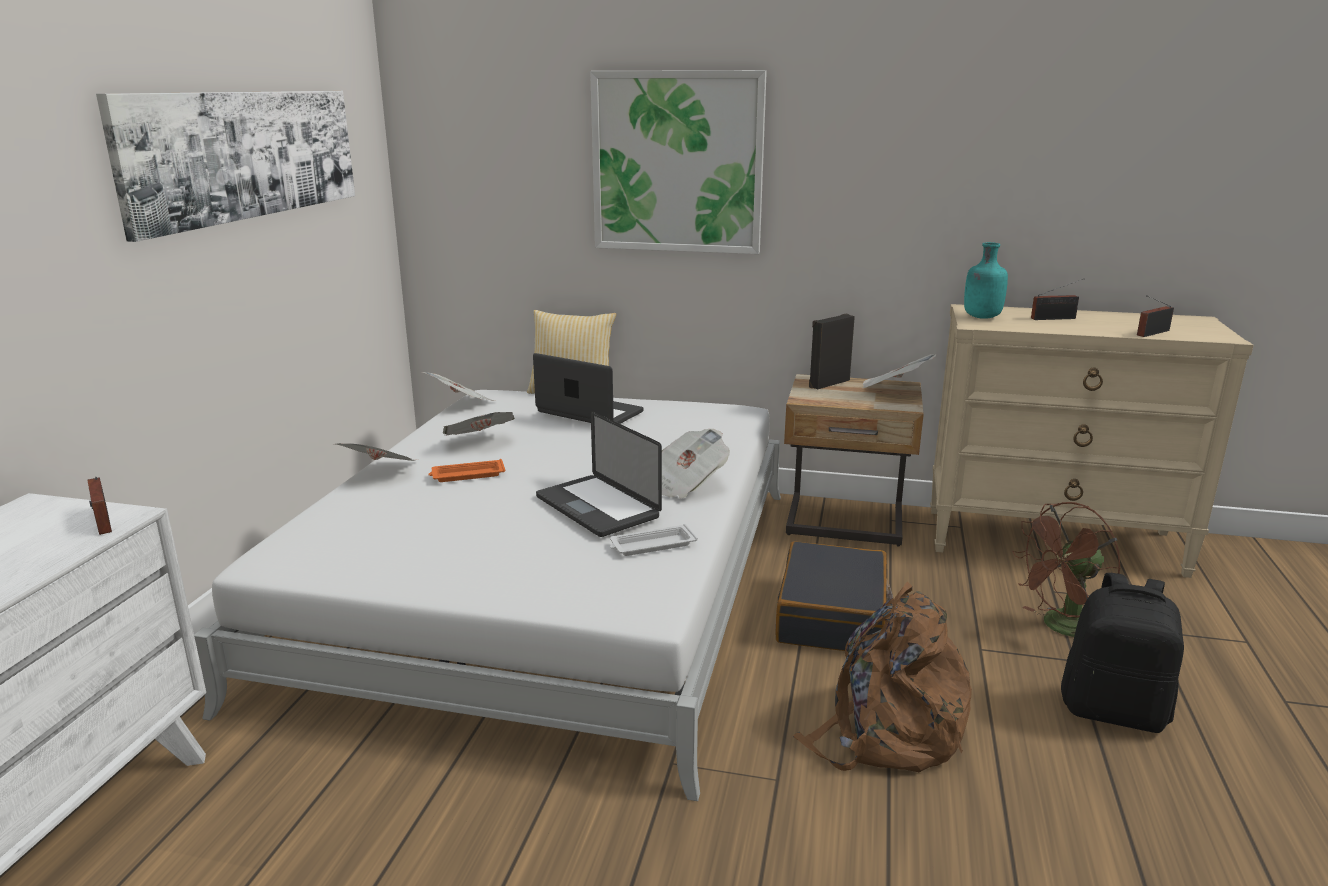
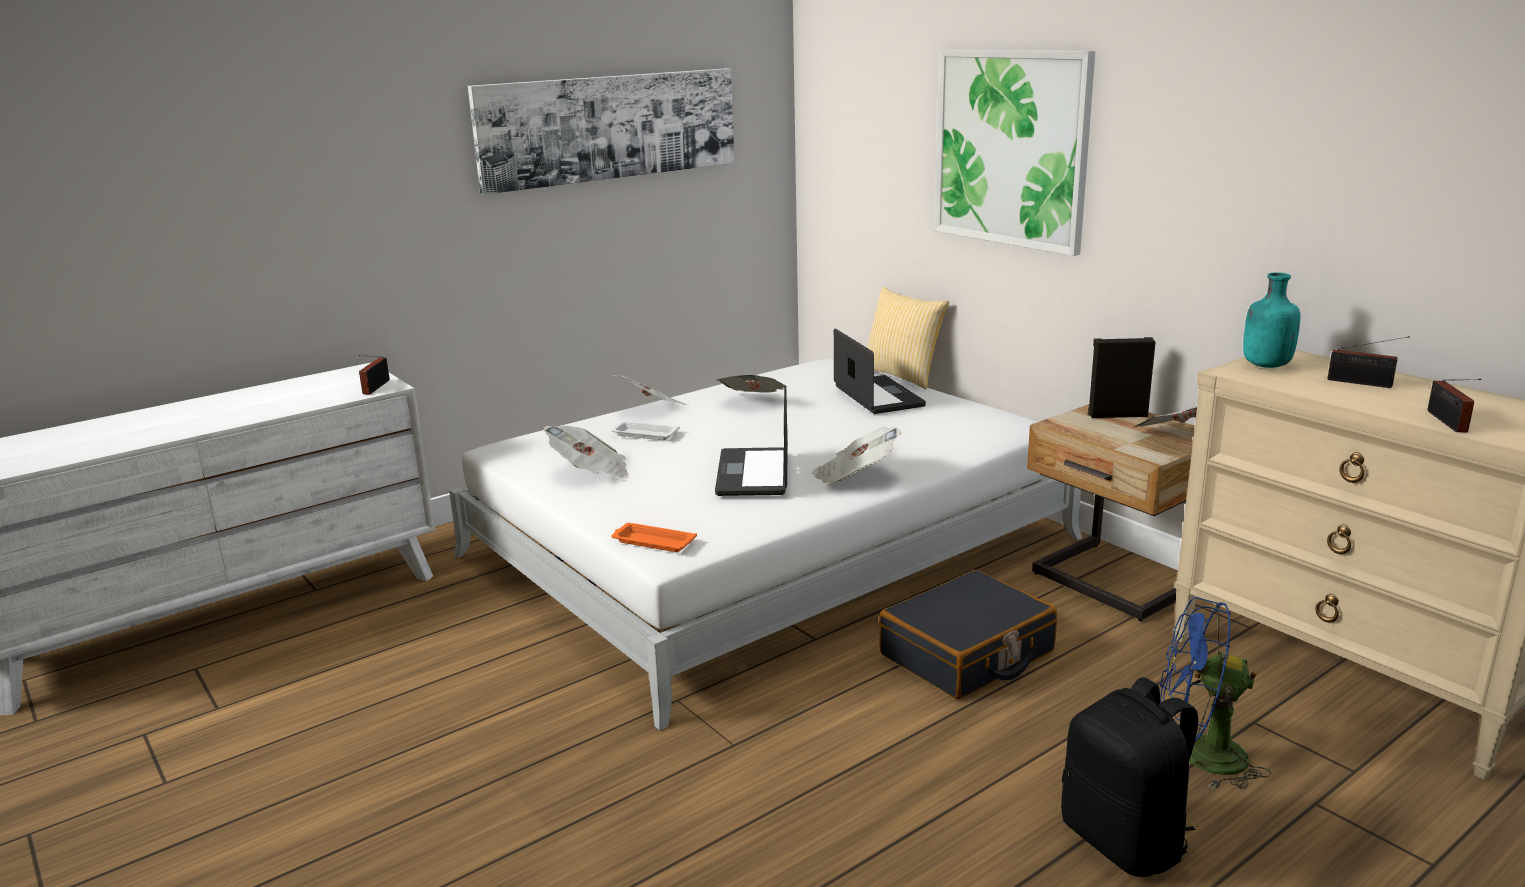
camera: 40 degrees right, 0 degrees up
(461, 404) = (792, 367): newspaper -> newspaper (591, 472)
(467, 475) = (701, 424): orange tray -> orange tray (652, 542)
(652, 545) = (746, 514): white tray -> white tray (644, 434)
(886, 732) = (870, 755): brown backpack -> none
(1062, 628) = (1199, 756): brown fan -> blue fan
(1151, 333) = (1448, 422): radio -> radio turned 90 degrees counterclockwise

